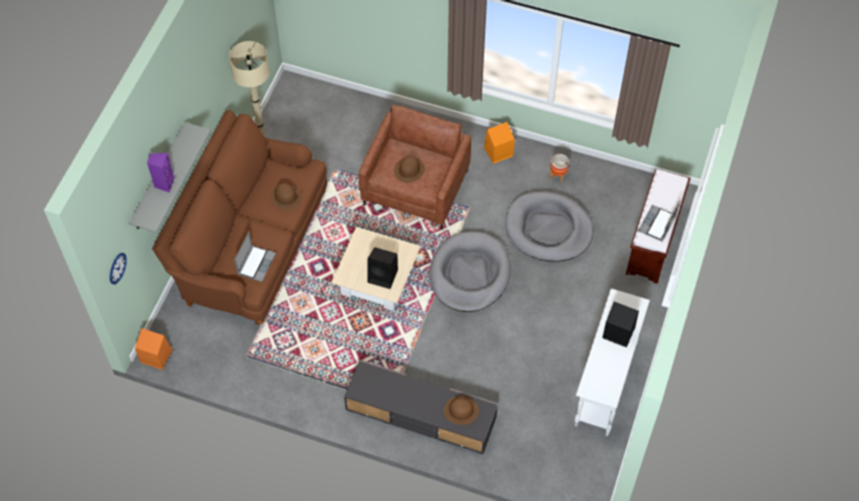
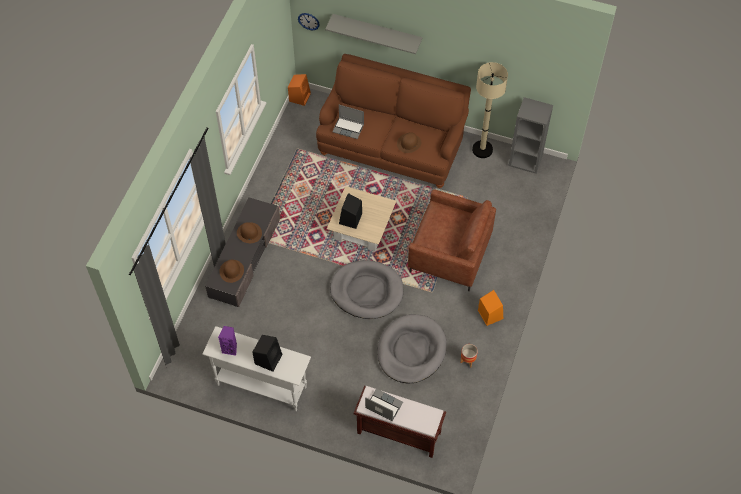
camera: 90 degrees right, 0 degrees up
(164, 184) = (365, 30): purple speaker -> purple speaker (230, 348)
(283, 107) = (526, 160): none -> grey bookcase
(409, 170) = (439, 226): brown hat -> brown hat (249, 233)

